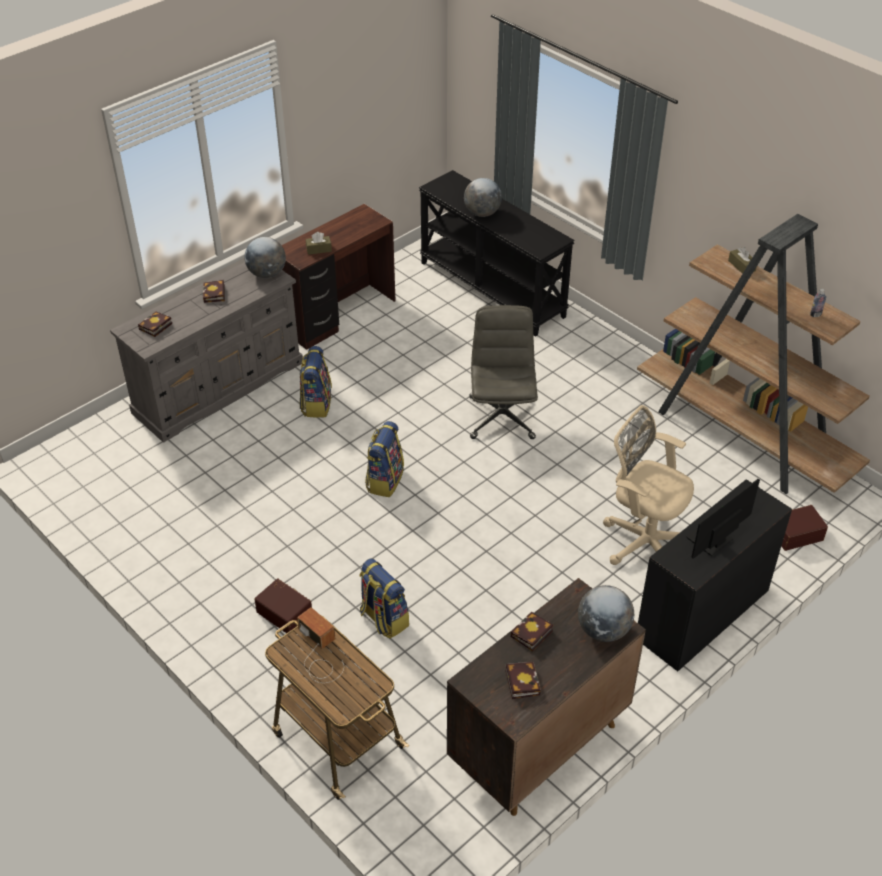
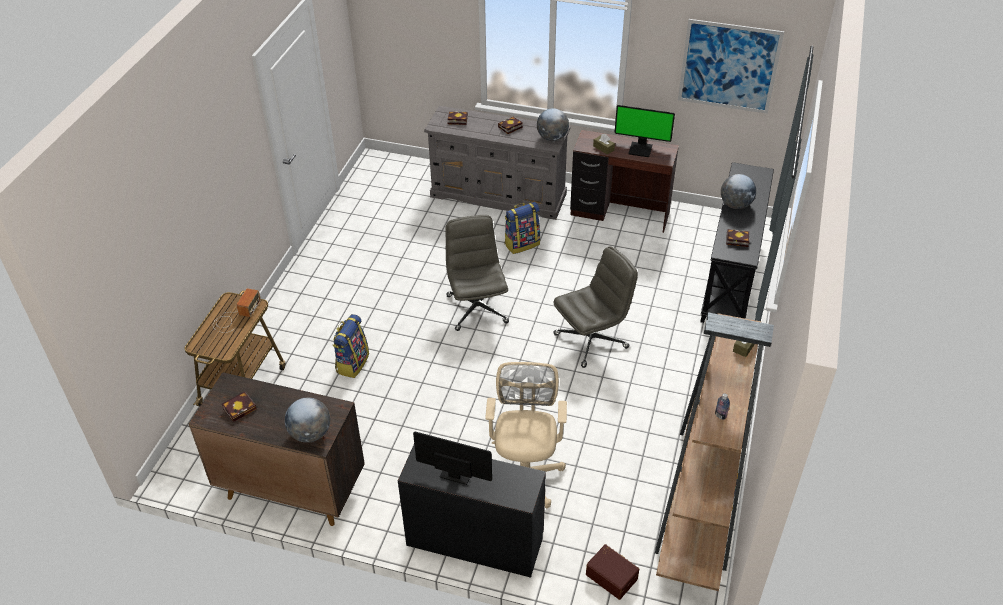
camera: 60 degrees right, 0 degrees up
(285, 612) = (328, 315): brown storage box -> none
(346, 227) = (641, 149): none -> monitor
(377, 92) = (729, 66): none -> picture
(384, 480) = (476, 308): backpack -> grey office chair
(531, 635) = (284, 397): book -> book (736, 240)

